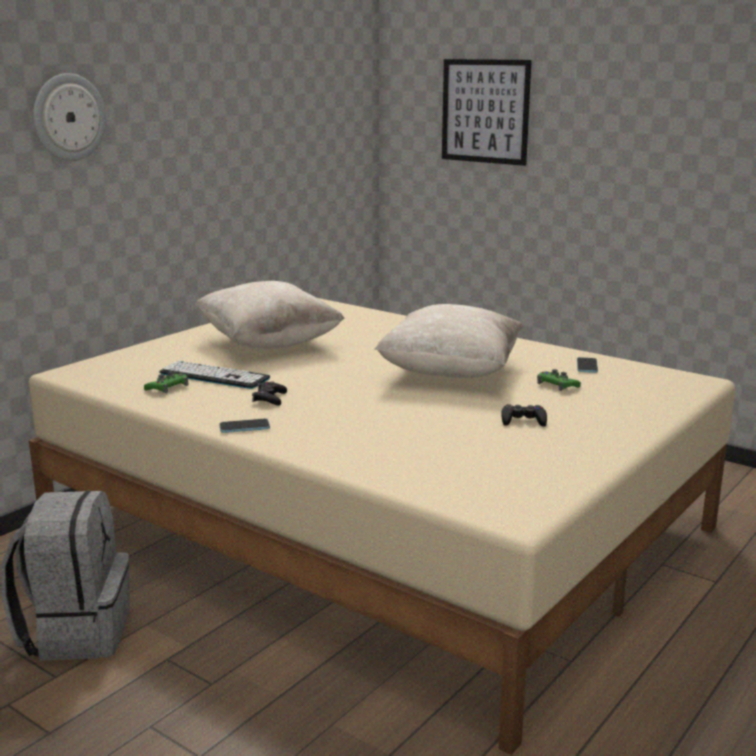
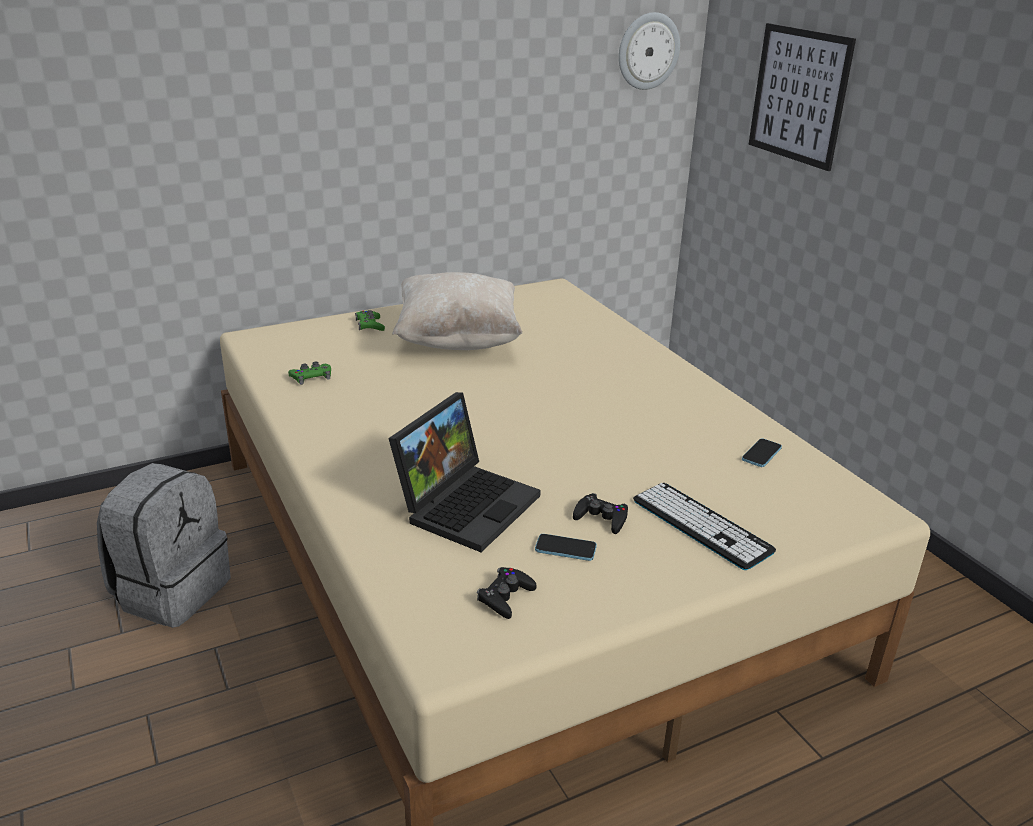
camera: 25 degrees right, 10 degrees up
(68, 117) = (276, 82): wall clock -> wall clock (648, 51)
(214, 376) = (366, 372): keyboard -> keyboard (701, 525)
(244, 427) = (323, 448): phone -> phone (565, 549)
(269, 398) = (384, 415): black game controller -> black game controller (505, 597)
(412, 433) = (466, 503): none -> laptop
(451, 374) = (595, 426): beige pillow -> none
(557, 385) = (695, 475): green game controller -> green game controller (369, 325)

